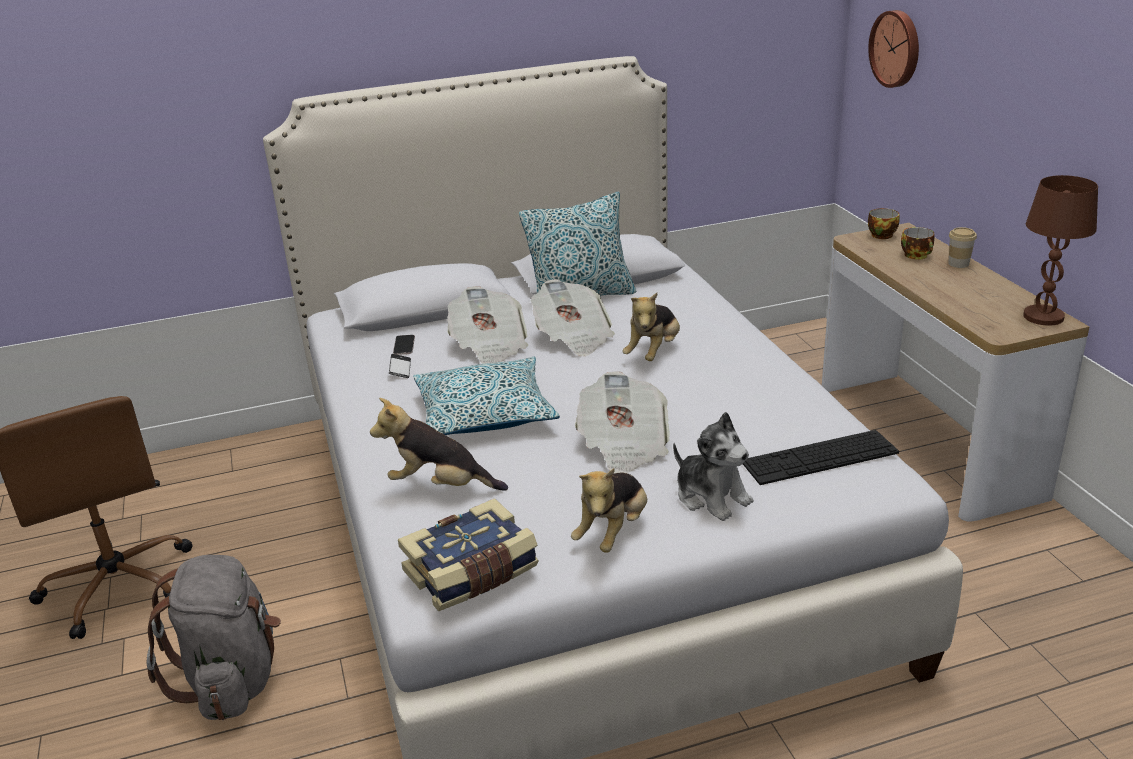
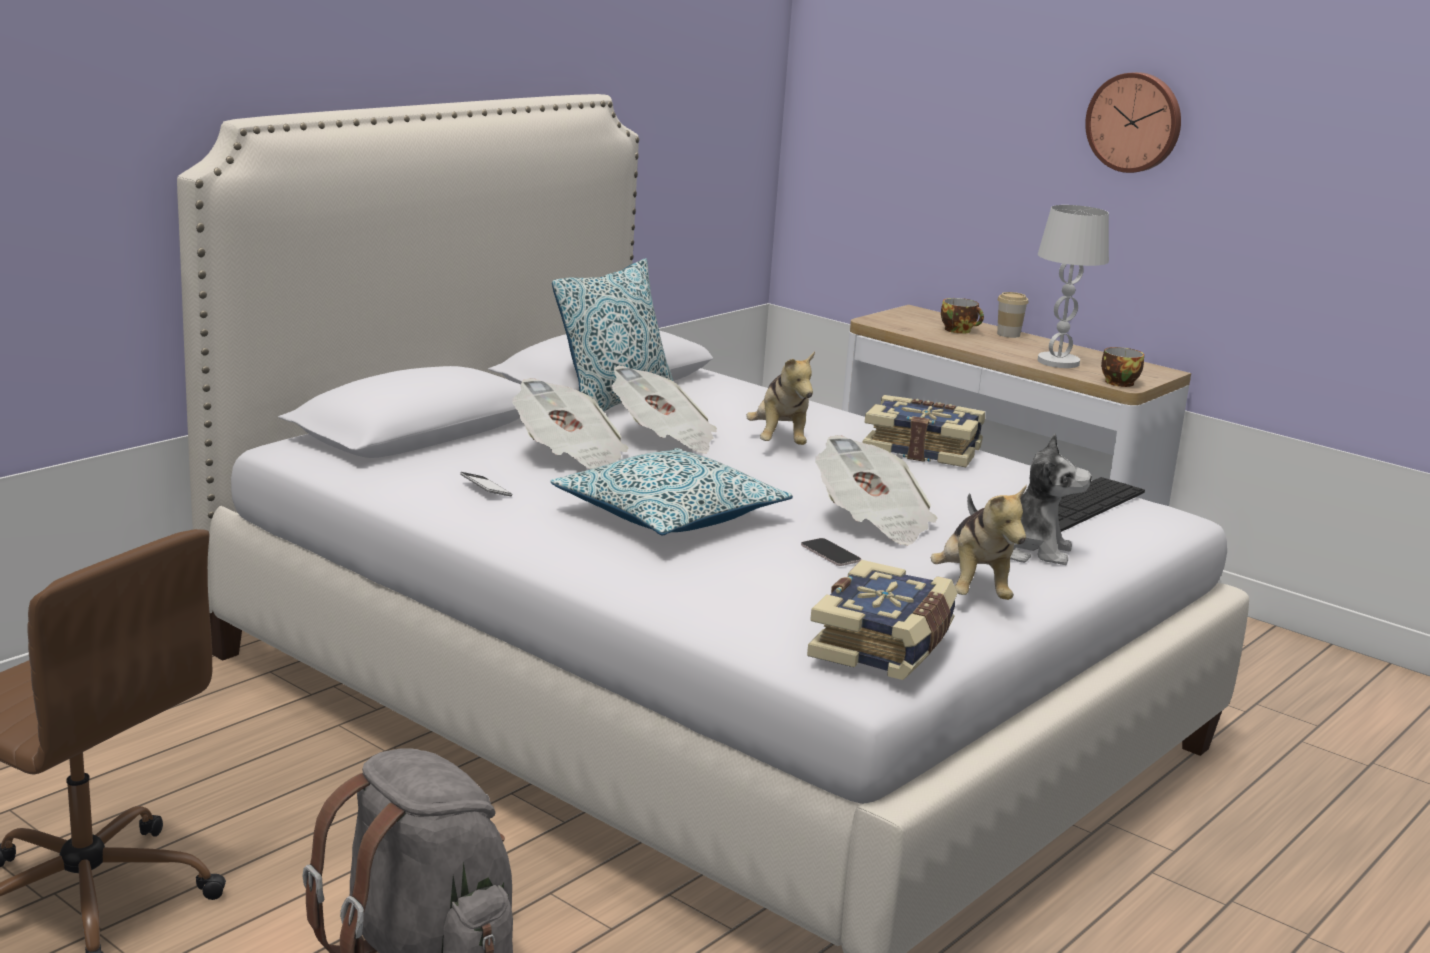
camera: 35 degrees left, 10 degrees down
(404, 345) = (451, 467): phone -> phone (830, 553)
(440, 485) = (726, 582): plush toy -> none
(758, 375) = (922, 449): none -> book
(880, 234) = (896, 315): cup -> cup (1117, 382)
(896, 48) = (874, 100): wall clock -> wall clock (1135, 122)
(965, 300) = (1058, 362): none -> white table lamp
(1043, 317) = (1143, 369): brown table lamp -> none

